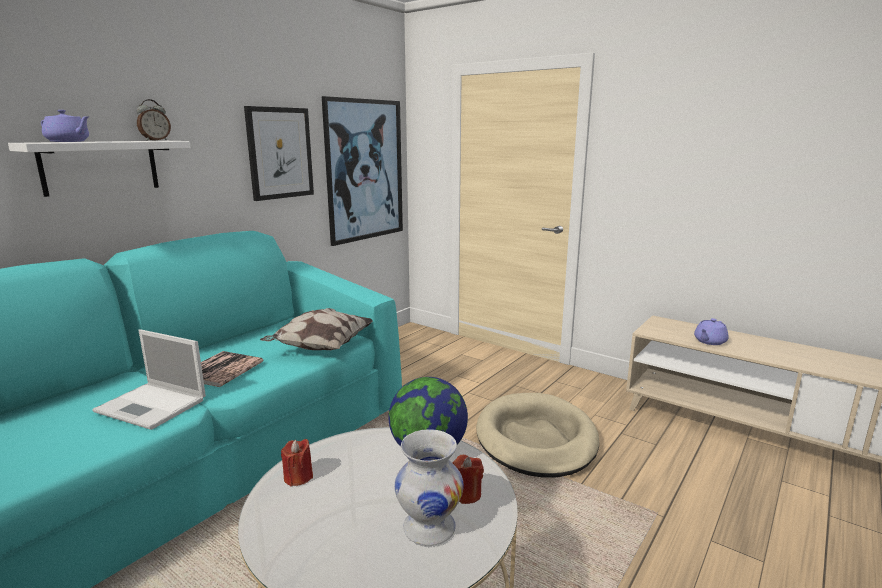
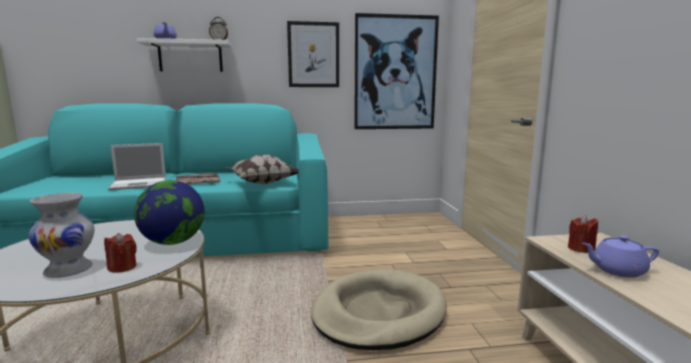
camera: 45 degrees right, 5 degrees down
(153, 406) = (140, 184): laptop -> laptop turned 90 degrees counterclockwise
(298, 477) = (106, 228): red candle -> red candle (581, 249)

